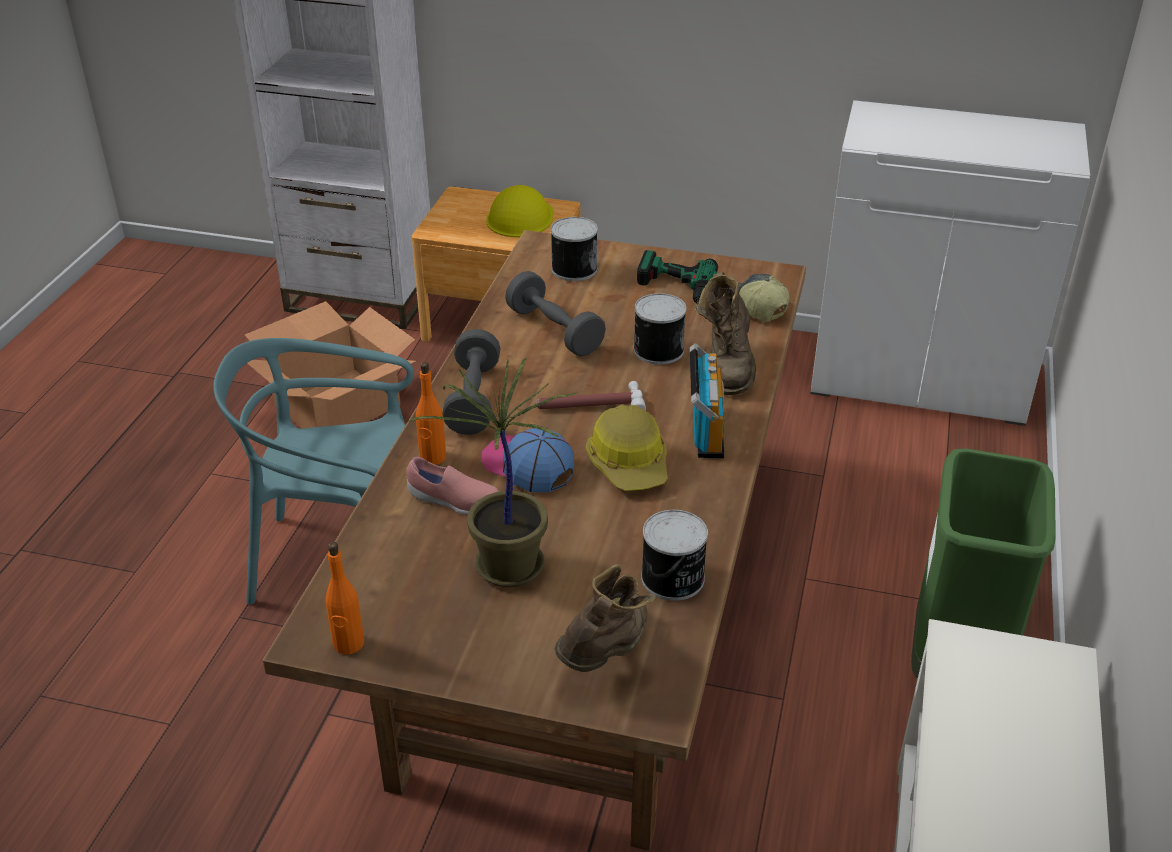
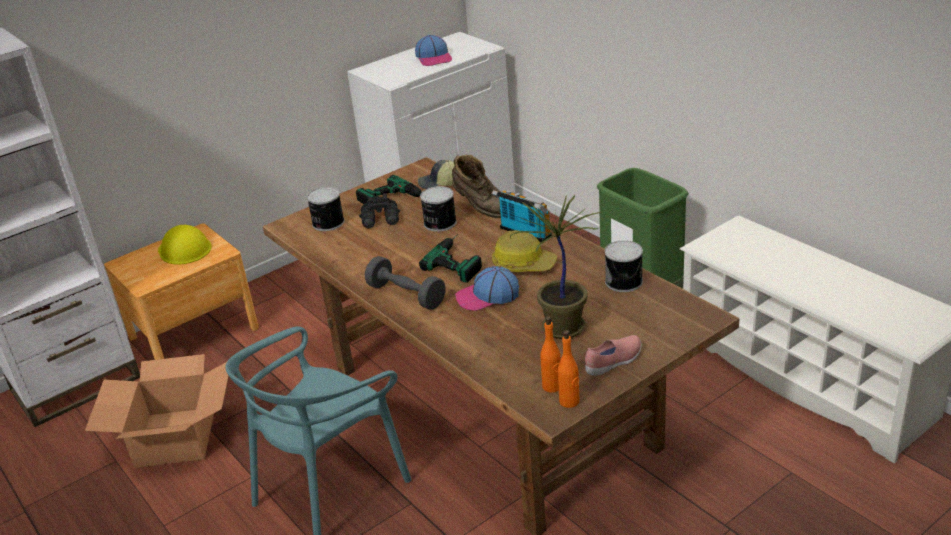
camera: 50 degrees left, 5 degrees down
(432, 457) = (442, 325): orange bottle -> orange bottle (552, 386)
(453, 501) = (489, 330): pink shoe -> pink shoe (614, 362)
(554, 331) = (378, 248): grey dumbbell -> none
(589, 404) = (459, 260): hammer -> power drill
(607, 654) = (658, 319): brown boot -> none
(619, 303) = (381, 220): none -> black binoculars
(976, 140) = (434, 58): none -> cap

